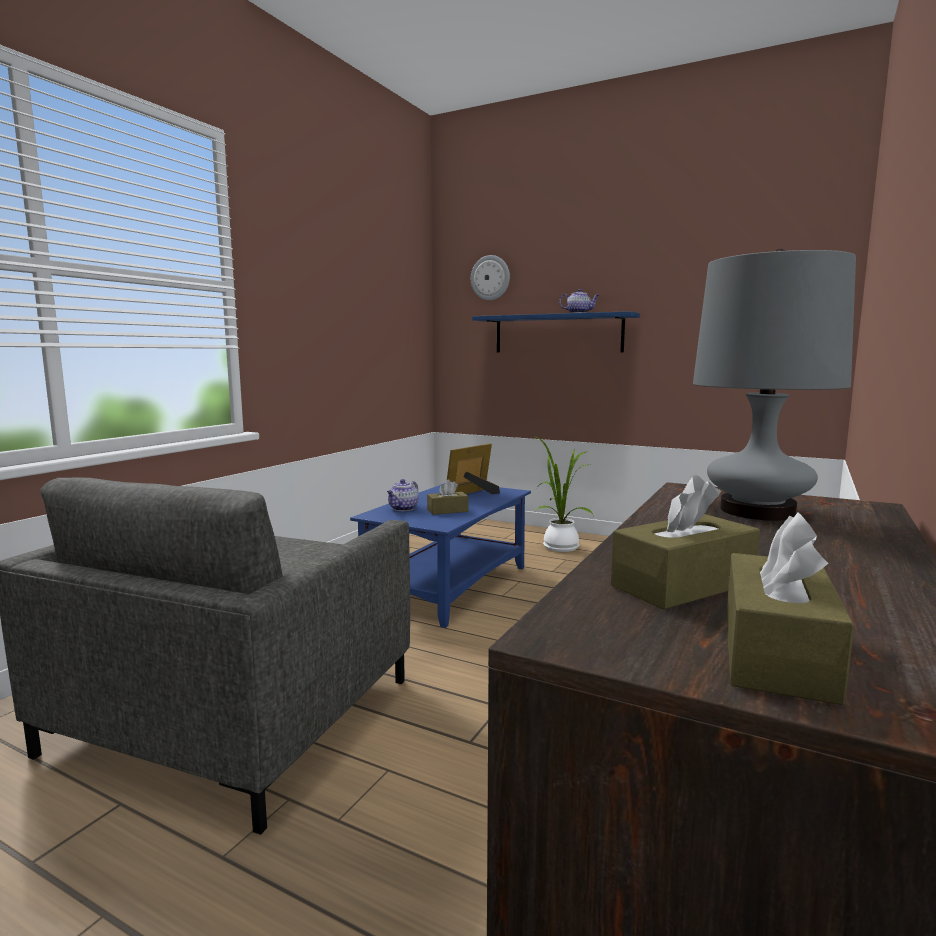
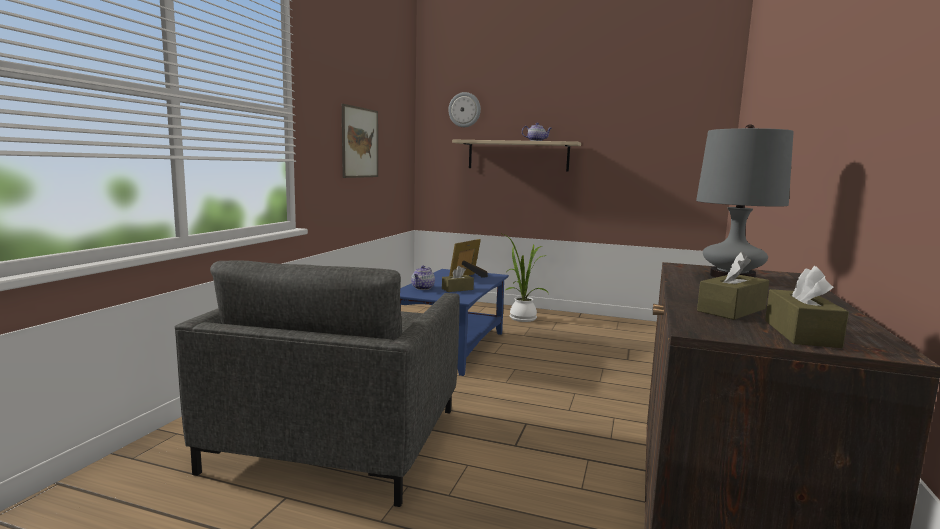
camera: 10 degrees left, 0 degrees up
(344, 323) = (360, 142): none -> picture
(557, 334) = (518, 155): blue shelf -> beige shelf

